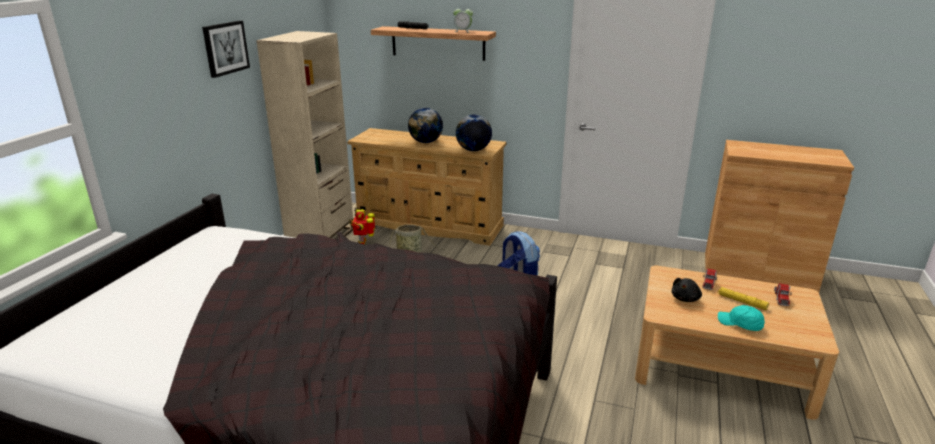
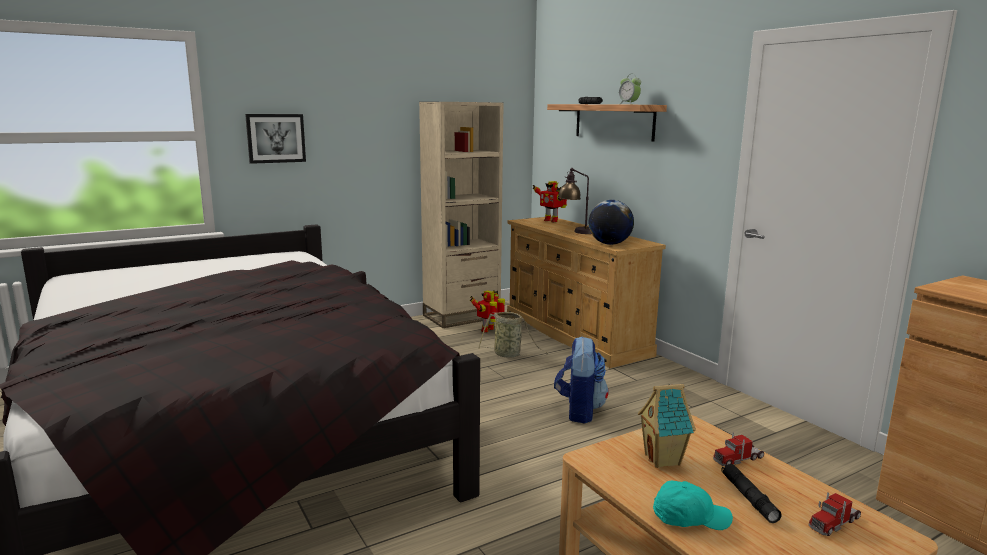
camera: 40 degrees right, 10 degrees down
(225, 48) = (379, 102): picture -> picture (275, 138)
(382, 133) = (551, 220): none -> toy robot
(426, 142) = (576, 231): globe -> table lamp
(685, 298) = (664, 460): black plush toy -> toy house
(740, 324) = (689, 518): turquoise cap -> turquoise cap turned 105 degrees clockwise
(741, 302) = (748, 498): yellow flashlight -> black flashlight

